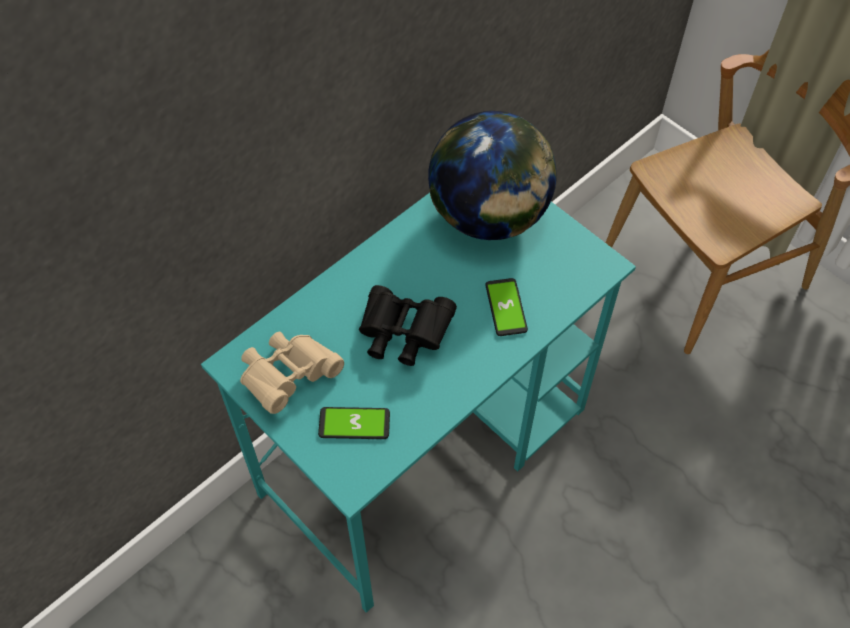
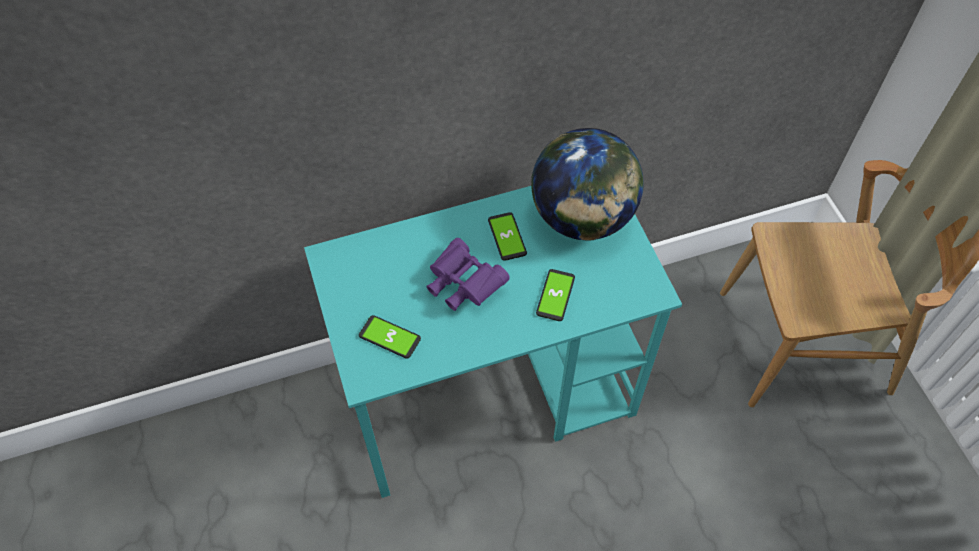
camera: 25 degrees right, 0 degrees up
(289, 376) = (361, 282): beige binoculars -> none
(403, 335) = (463, 284): black binoculars -> purple binoculars
(421, 265) = (507, 237): none -> phone

